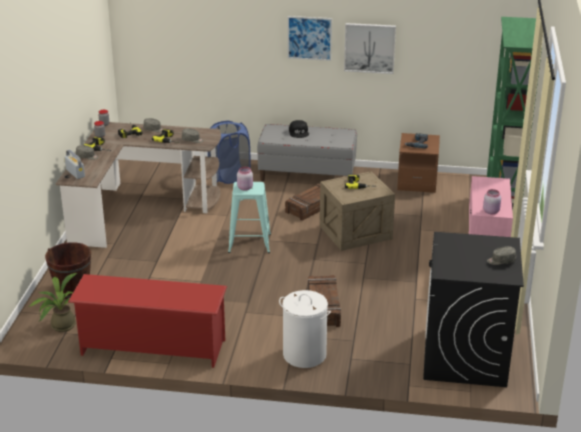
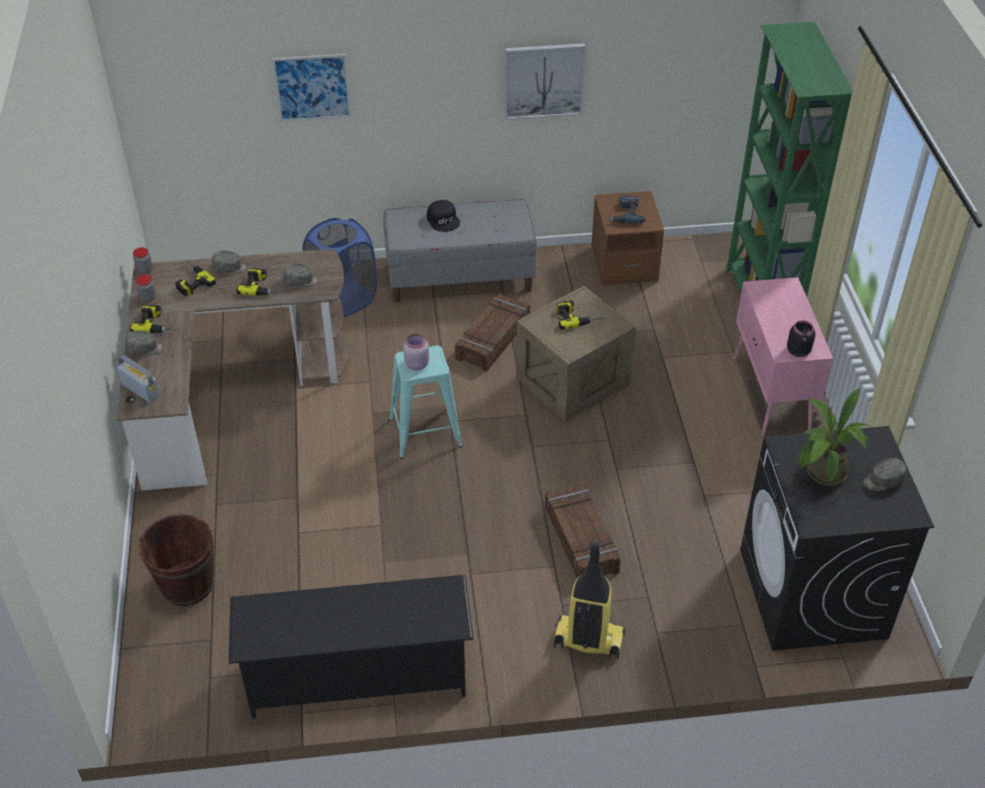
camera: 15 degrees left, 15 degrees up
(60, 326) = (196, 665): potted plant -> potted plant (822, 475)
(152, 347) = (357, 677): red shoe rack -> black shoe rack
(304, 355) = (587, 640): white laundry basket -> vacuum cleaner
(309, 38) = (448, 77): picture -> picture (312, 87)
(491, 211) = (798, 350): pink jar -> black jar

